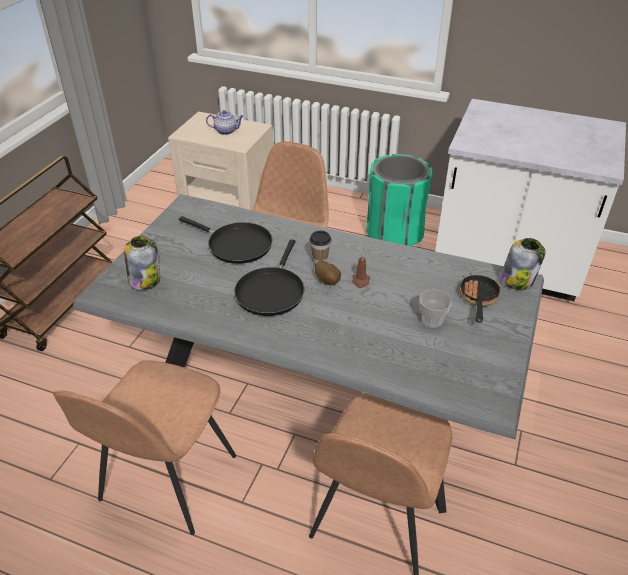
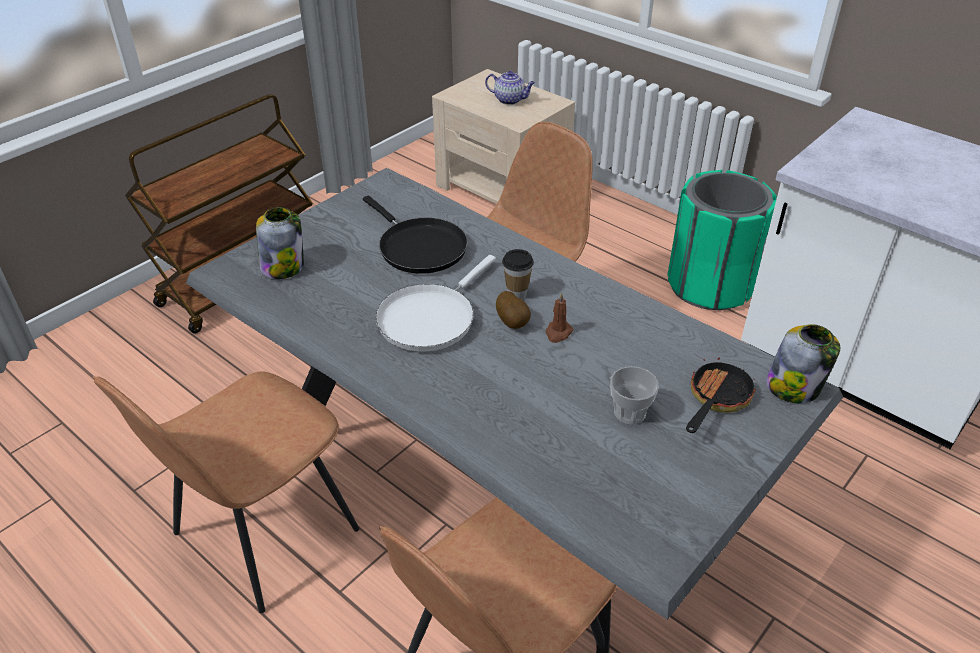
camera: 20 degrees right, 0 degrees up
(271, 291) = (430, 318): black frying pan -> white frying pan

